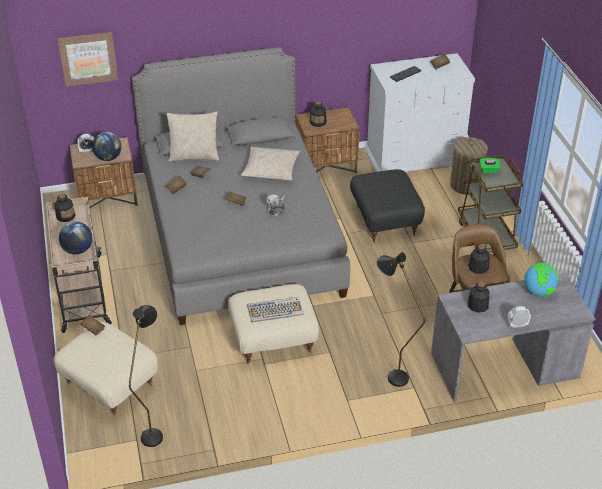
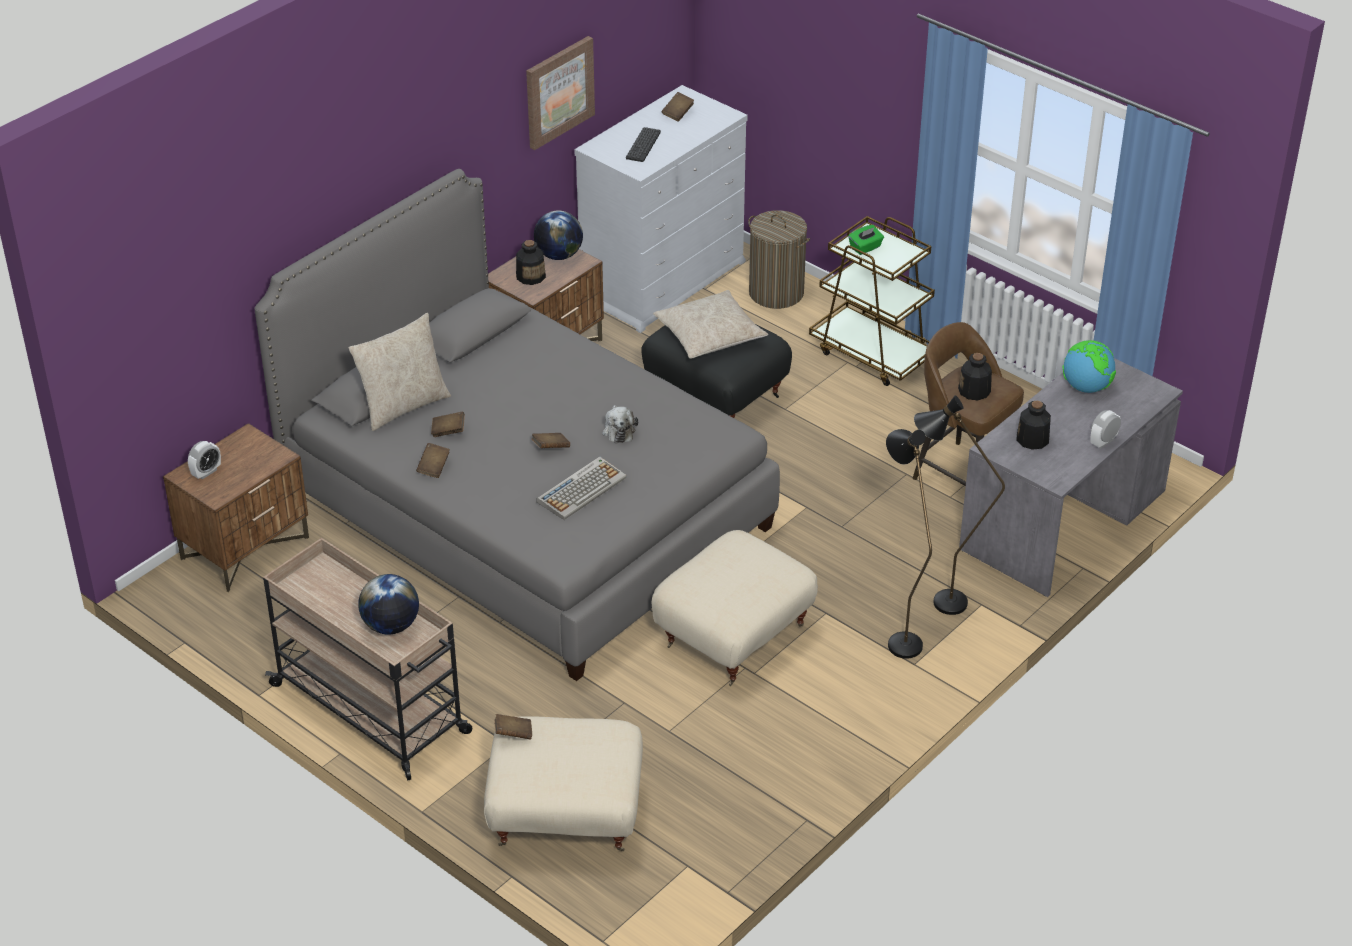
camera: 35 degrees left, 0 degrees up
(66, 216) = (309, 585): bottle -> none
(88, 58) = (180, 301): picture -> picture (558, 91)
(108, 158) = (256, 469): globe -> globe (558, 255)
(154, 431) = (700, 841): black floor lamp -> black floor lamp (898, 637)
(270, 169) = (545, 377): beige pillow -> beige pillow (709, 335)
(275, 310) = (747, 579): keyboard -> keyboard (582, 489)

